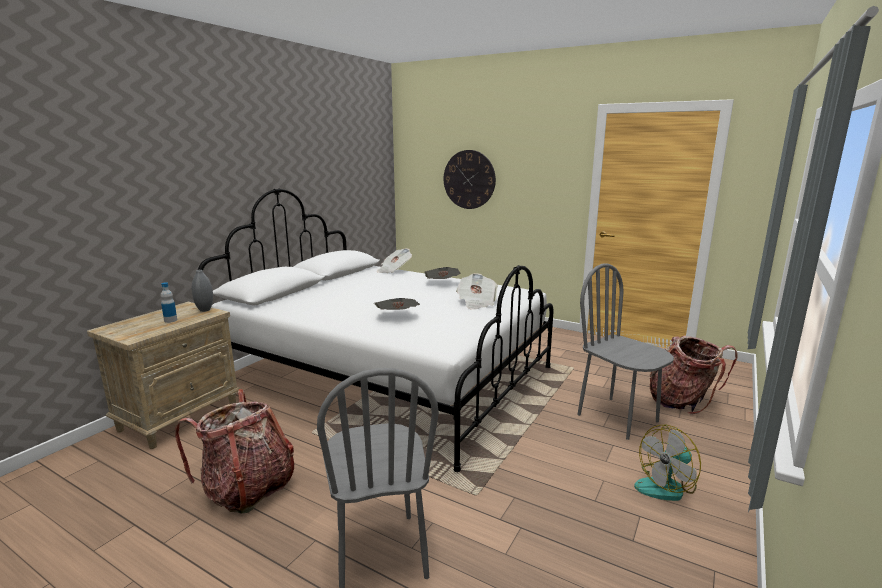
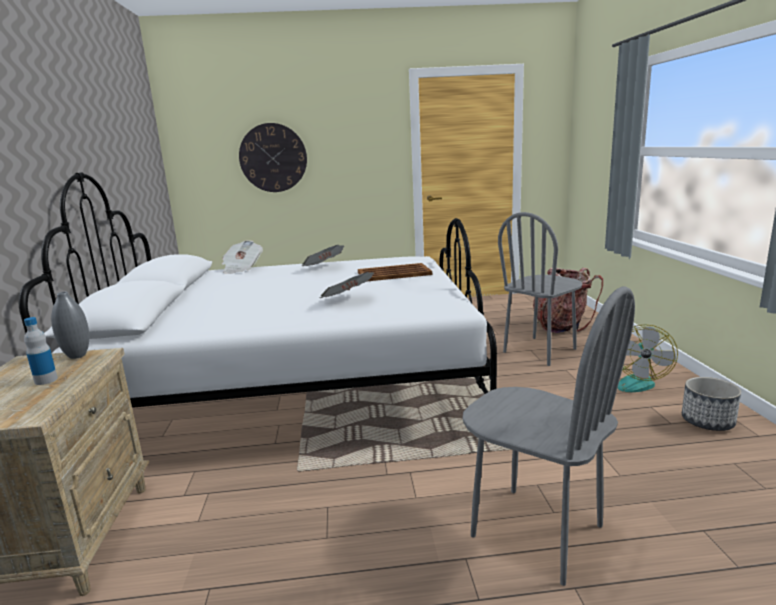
camera: 35 degrees left, 0 degrees up
(247, 489) = (312, 559): backpack -> none
(476, 303) = (395, 273): newspaper -> brown tray
(618, 418) = (540, 350): grey chair -> grey chair turned 60 degrees counterclockwise
(676, 560) = (708, 422): none -> planter

